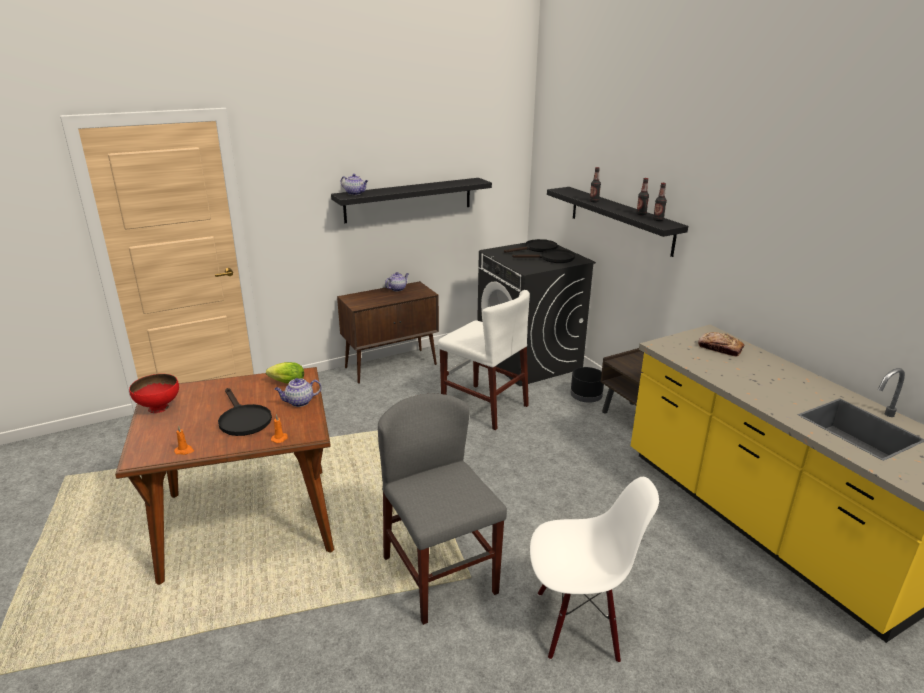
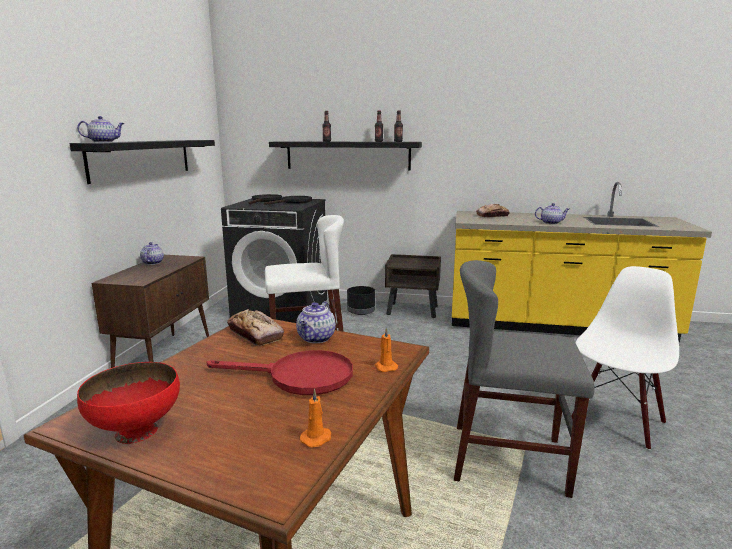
camera: 50 degrees left, 10 degrees down
(243, 419) = (299, 377): black frying pan -> red frying pan
(285, 383) = (255, 334): lettuce -> bread
(747, 388) = (551, 223): none -> teapot

